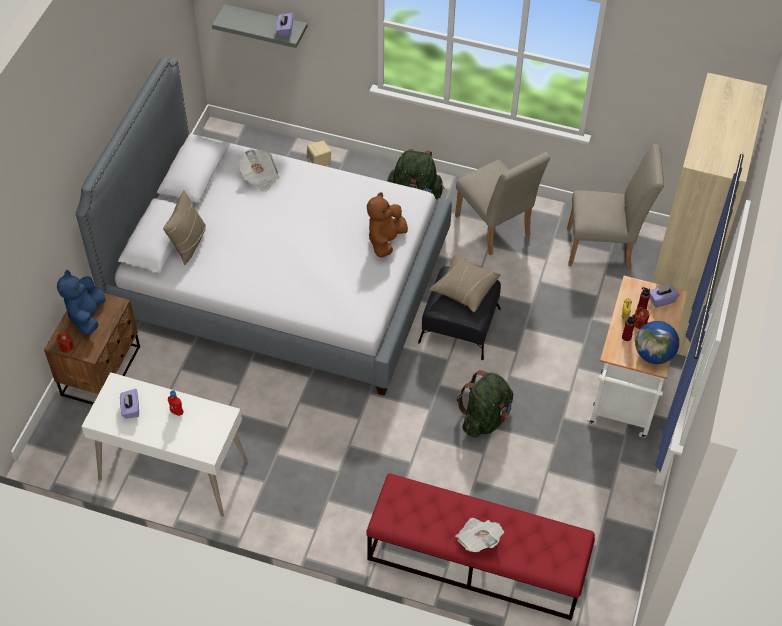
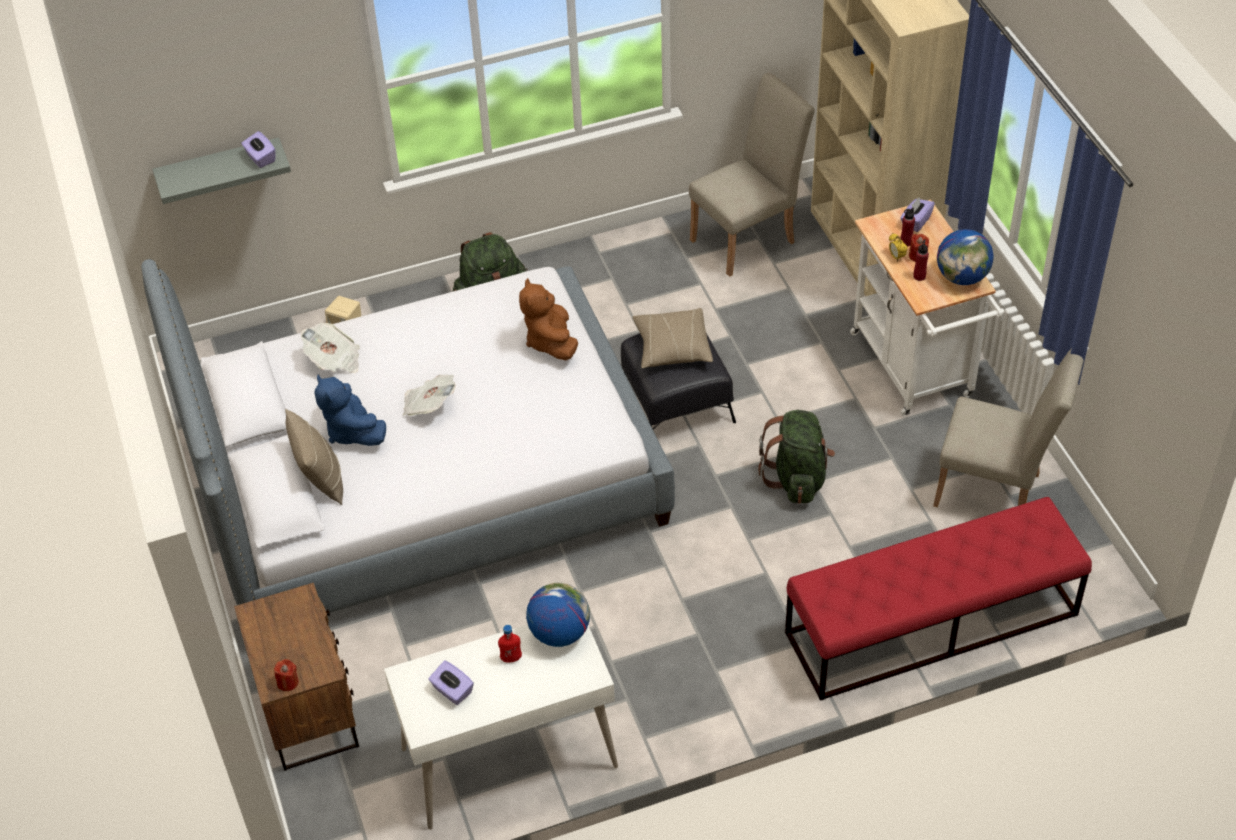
camera: 35 degrees left, 5 degrees down
(87, 315) = (277, 632): blue plush toy -> blue plush toy (352, 431)
(215, 415) = (559, 633): none -> globe
(478, 539) = (949, 579): newspaper -> newspaper (429, 405)
(495, 229) = (616, 285): beige chair -> beige chair (996, 492)

